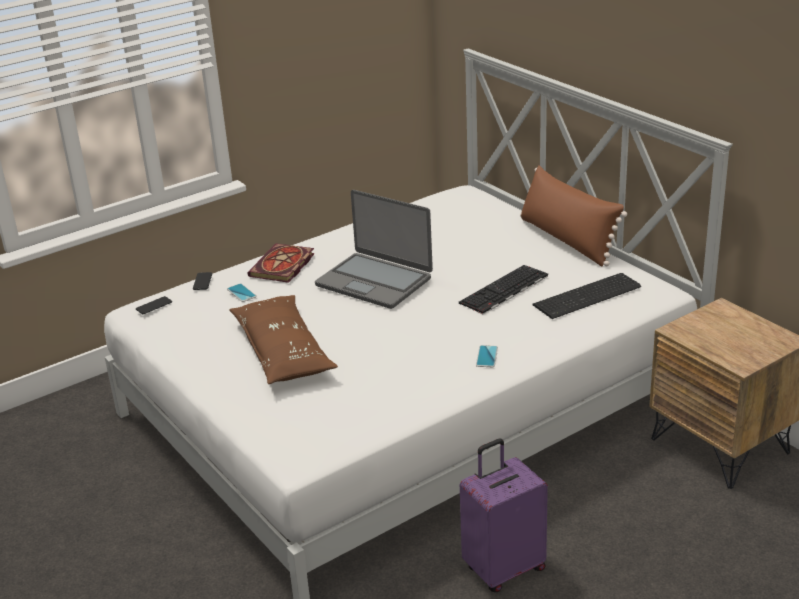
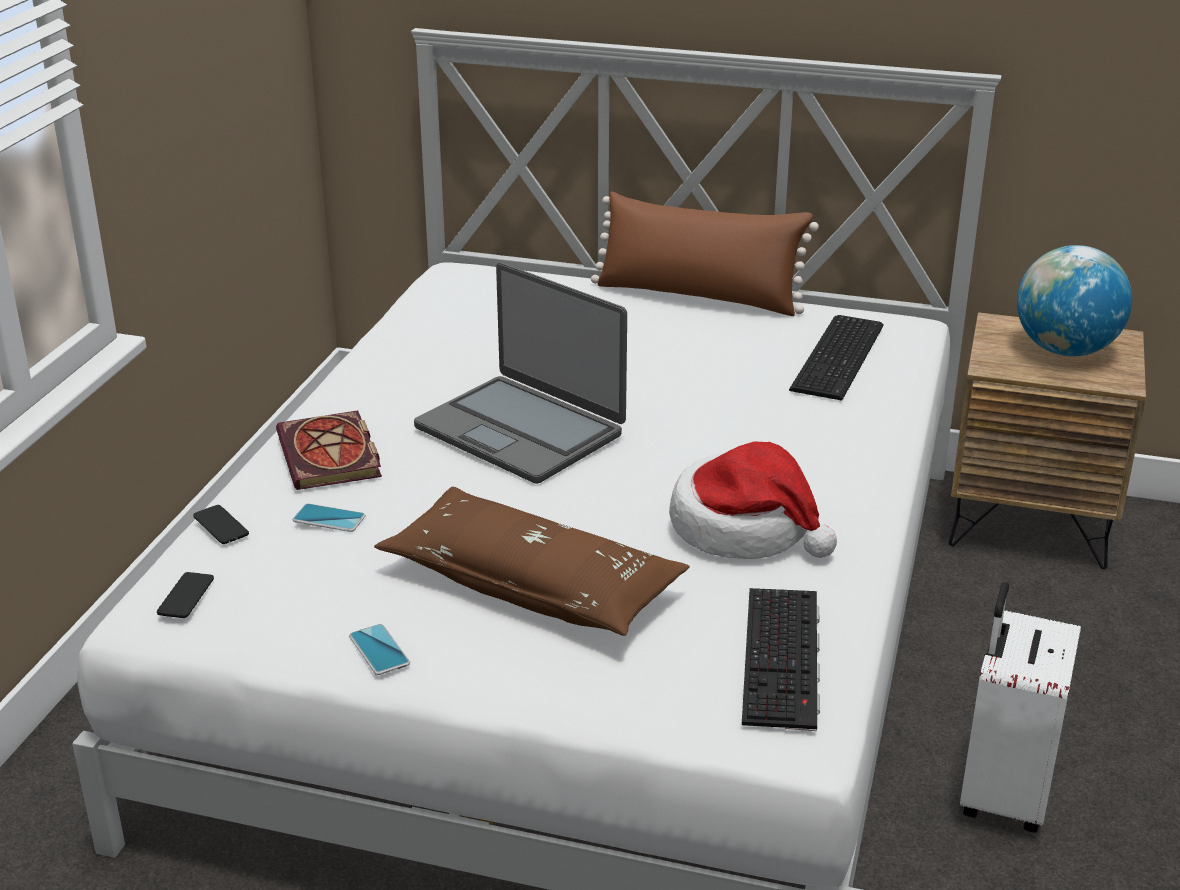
camera: 40 degrees left, 0 degrees up
(374, 281) = (521, 430): laptop -> laptop turned 45 degrees clockwise
(406, 363) = (745, 528): none -> hat
(487, 357) = (834, 479): phone -> phone (379, 650)
(503, 568) = (1002, 794): purple suitcase -> white suitcase
(504, 290) = (722, 384): keyboard -> keyboard (784, 659)
(737, 336) = (1065, 350): none -> globe

